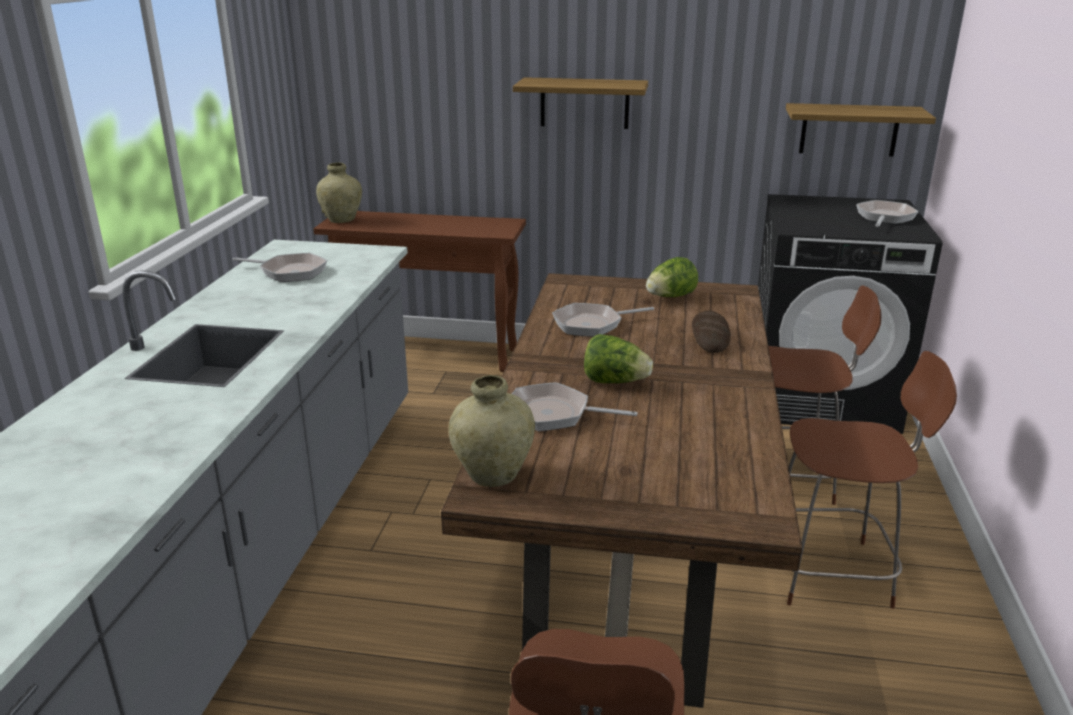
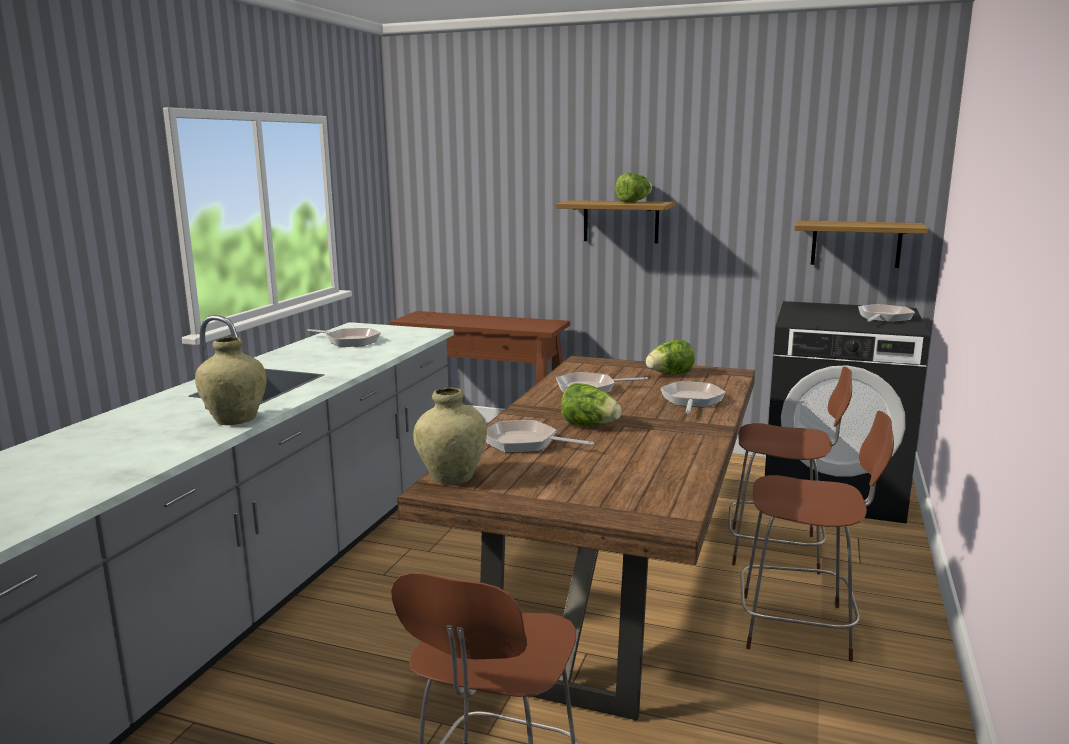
camera: 10 degrees right, 10 degrees down
(342, 220) = (415, 317): beige vase -> beige vase (236, 420)
(603, 82) = (634, 202): none -> lettuce
(710, 336) = (691, 401): bread -> frying pan

